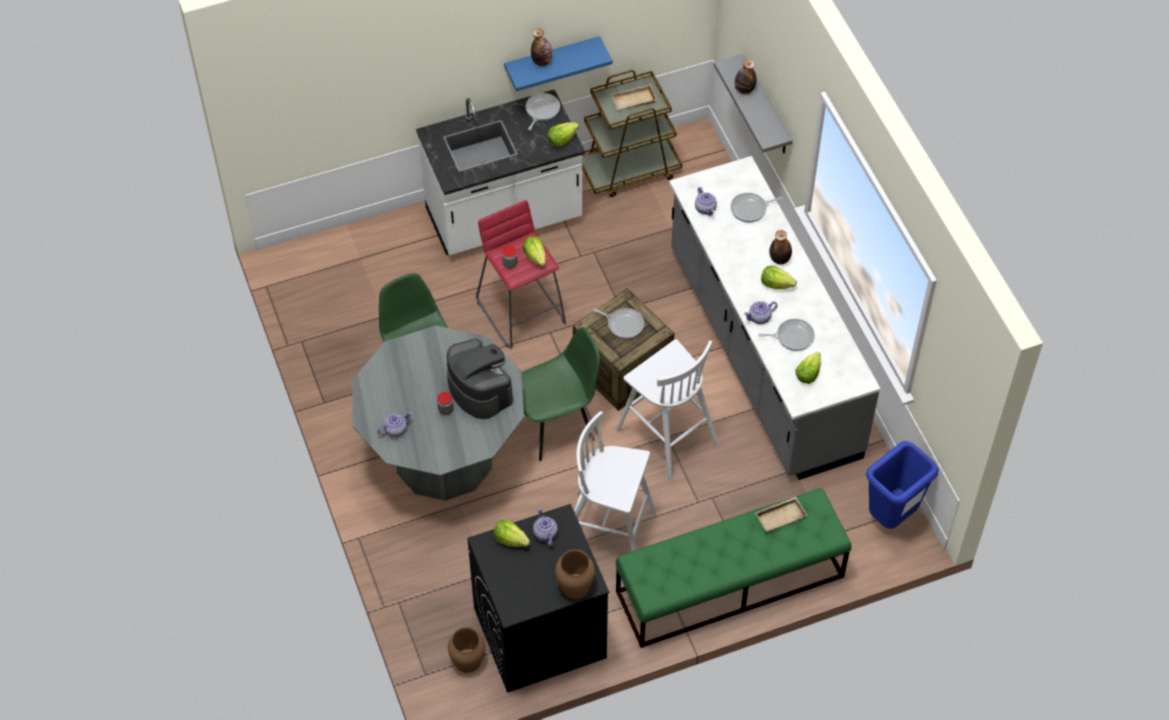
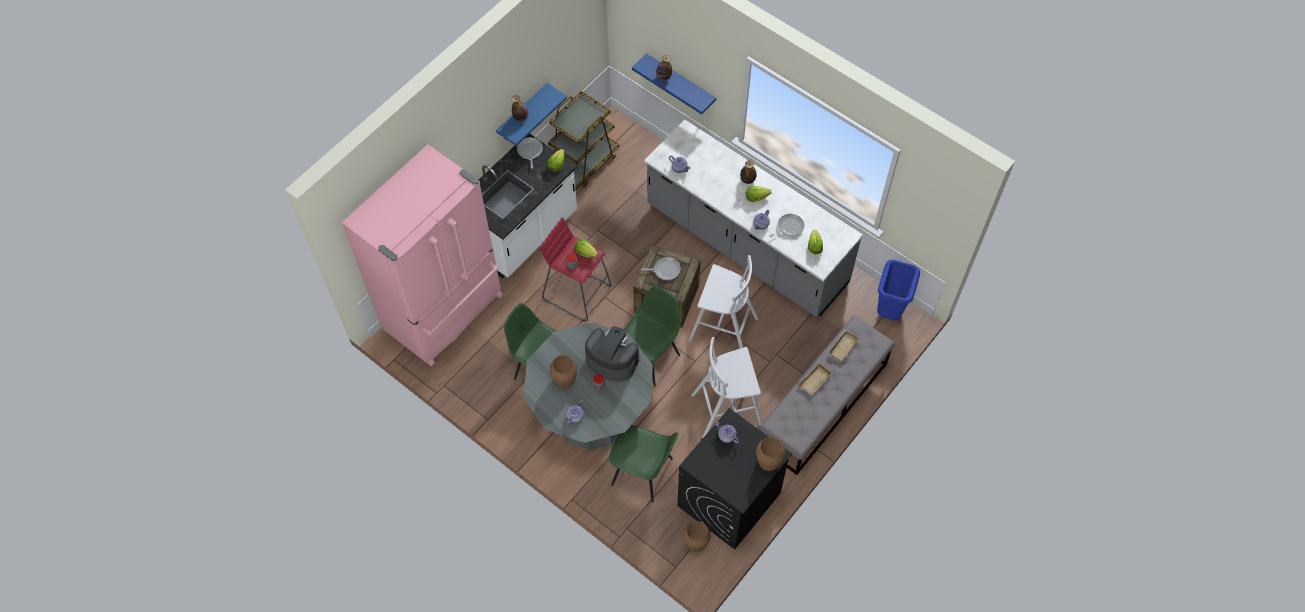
camera: 30 degrees left, 5 degrees up
(356, 263) = (445, 313): none -> pink fridge
(411, 383) = (564, 379): none -> brown vase
(460, 551) = (643, 473): none -> green chair
(510, 539) = (708, 452): lettuce -> none
(633, 101) = (581, 117): beige tray -> beige tray (815, 381)
(729, 584) = (823, 405): green bench -> grey bench
(750, 209) = (708, 155): frying pan -> none
(766, 107) = (680, 82): grey shelf -> blue shelf

